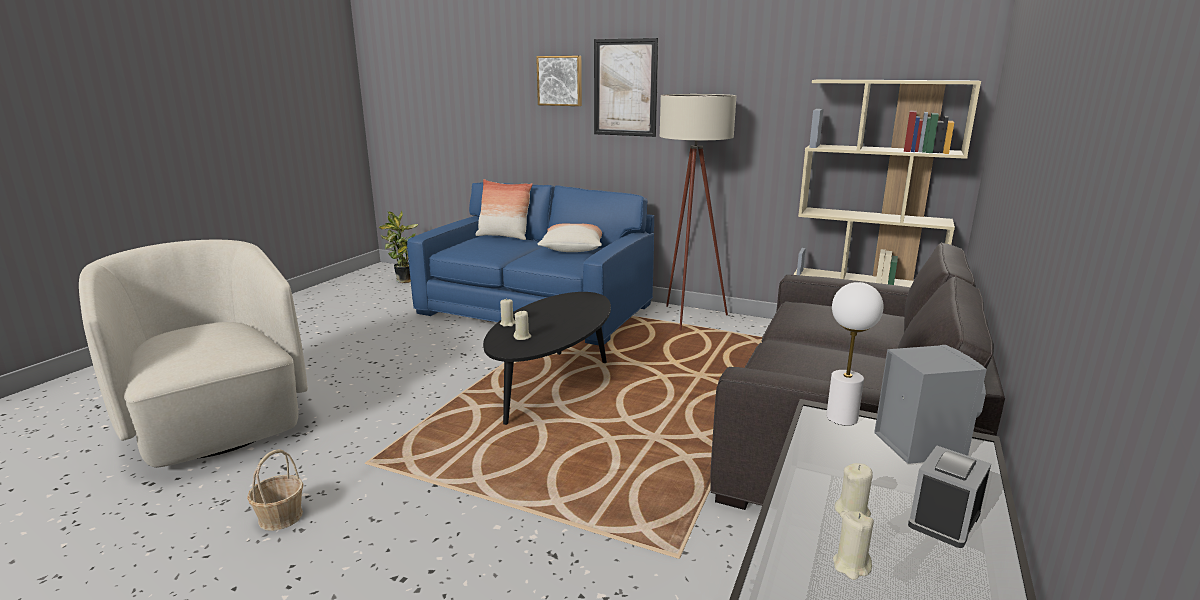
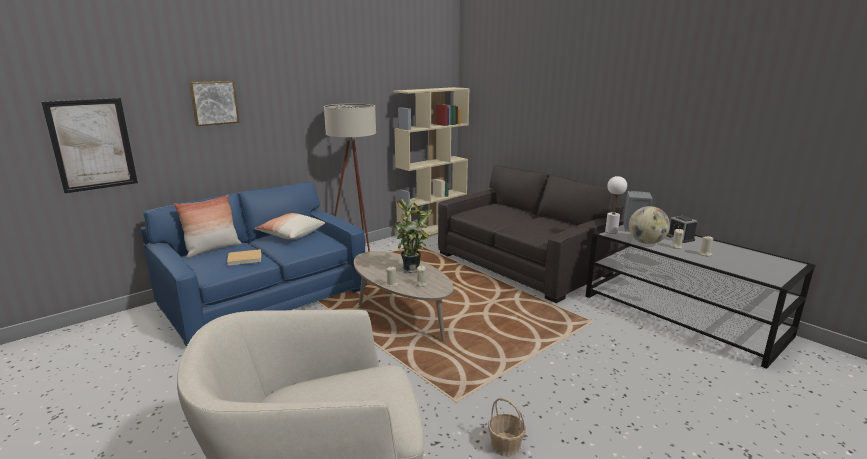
camera: 65 degrees left, 0 degrees up
(405, 281) = (77, 345): potted plant -> potted plant (413, 269)
(490, 250) = (246, 258): none -> beige book
(553, 383) = (401, 315): black coffee table -> beige coffee table
(625, 88) = (274, 104): picture -> picture (92, 144)
(824, 466) = (646, 243): none -> globe

